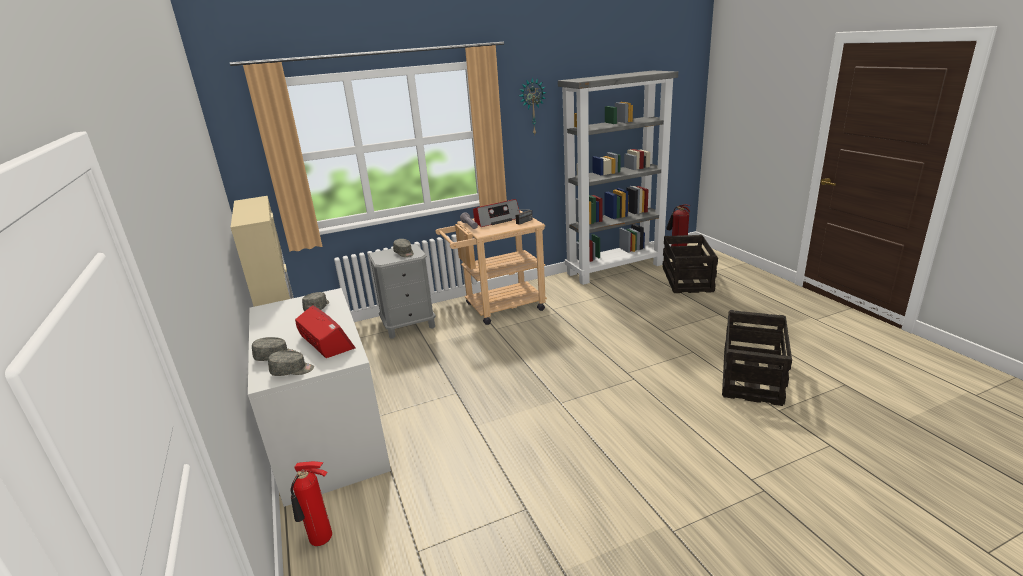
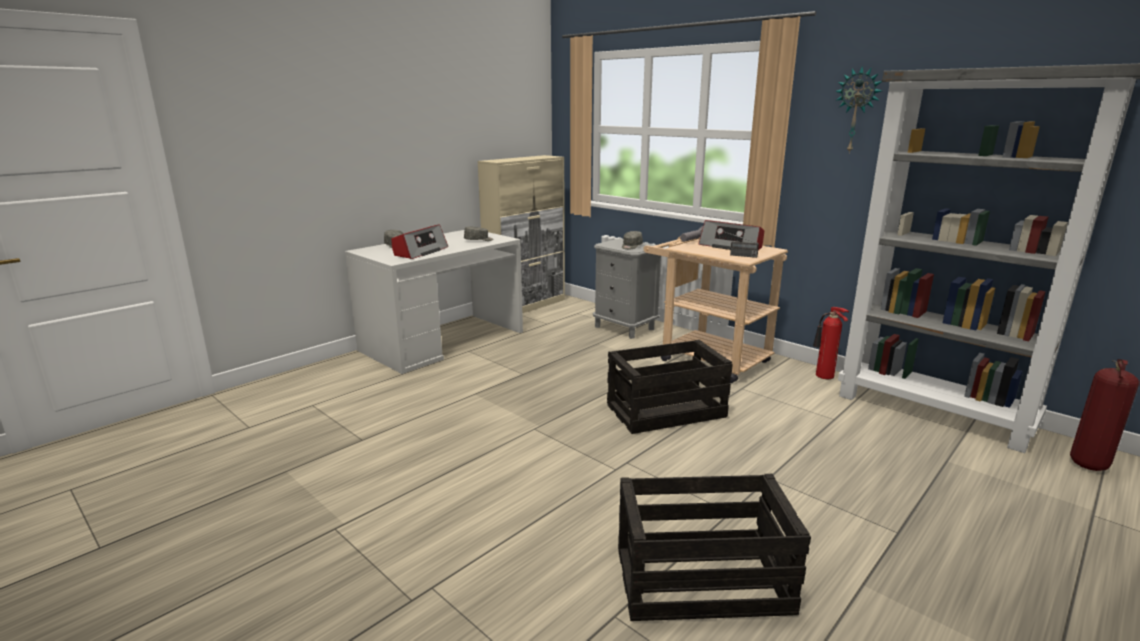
camera: 65 degrees right, 5 degrees down
(292, 371) = (375, 253): grey cap -> none
(321, 539) = (326, 370): fire extinguisher -> fire extinguisher (823, 376)
(686, 279) = (999, 484): crate -> crate (666, 410)

